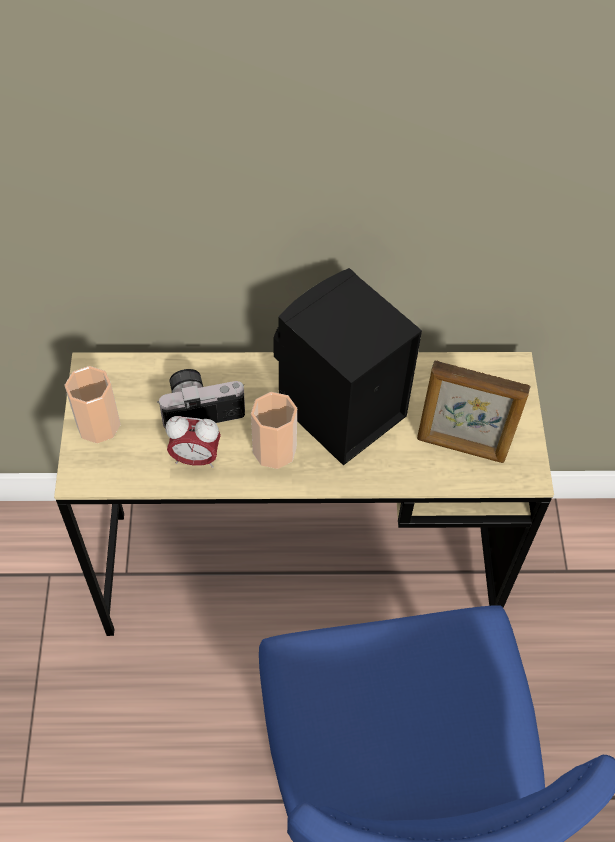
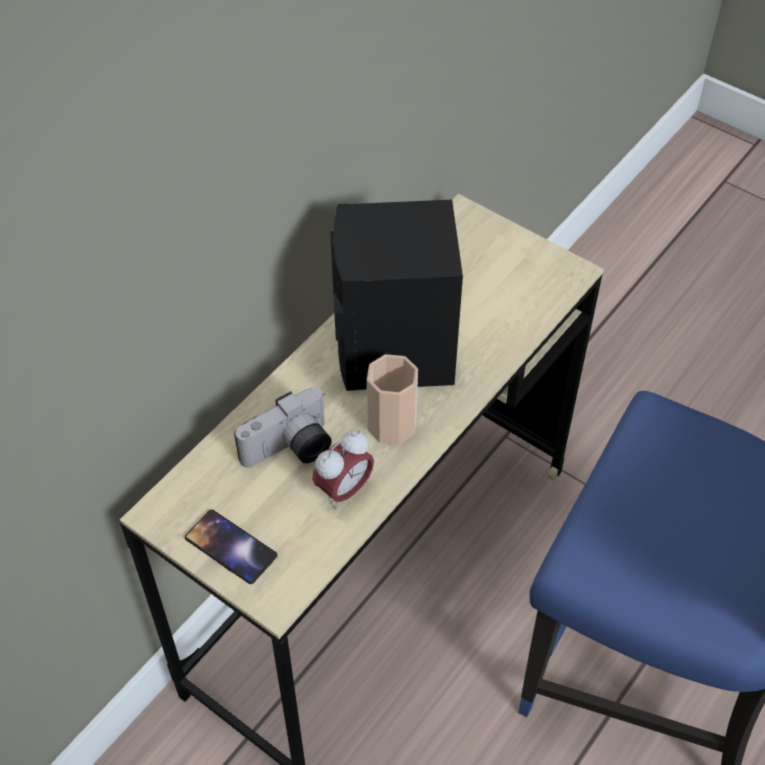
camera: 50 degrees left, 5 degrees down
(98, 425) = (230, 547): cup -> phone
(201, 406) = (291, 450): camera -> camera turned 150 degrees counterclockwise
(461, 447) = (508, 296): picture frame -> none

